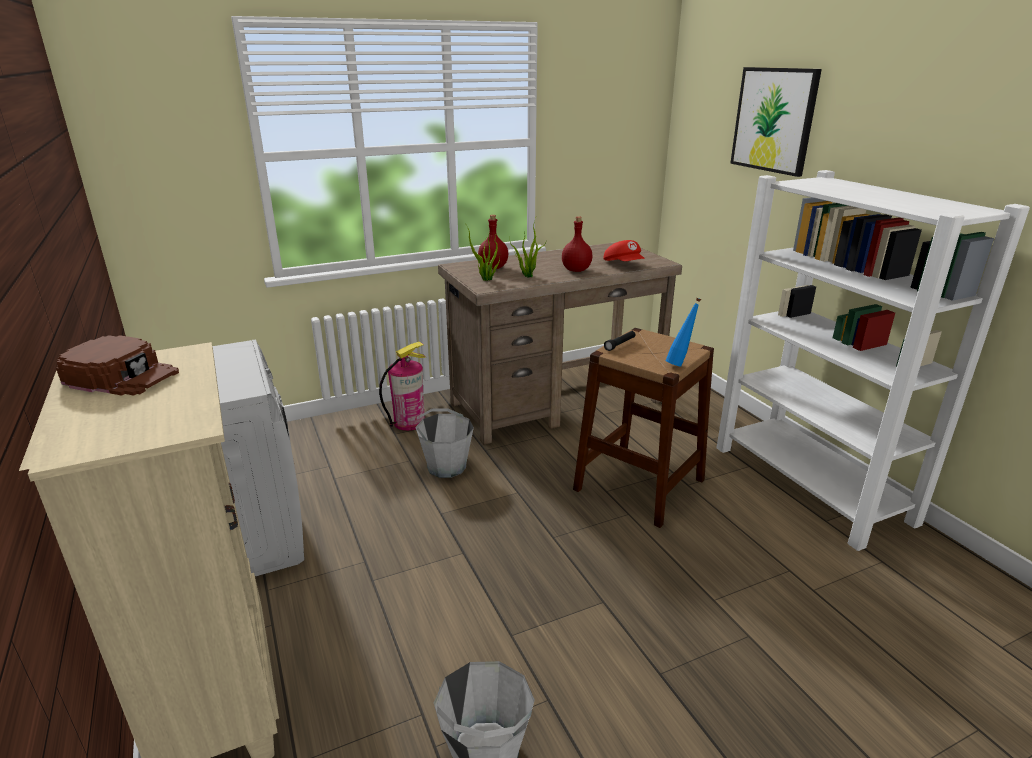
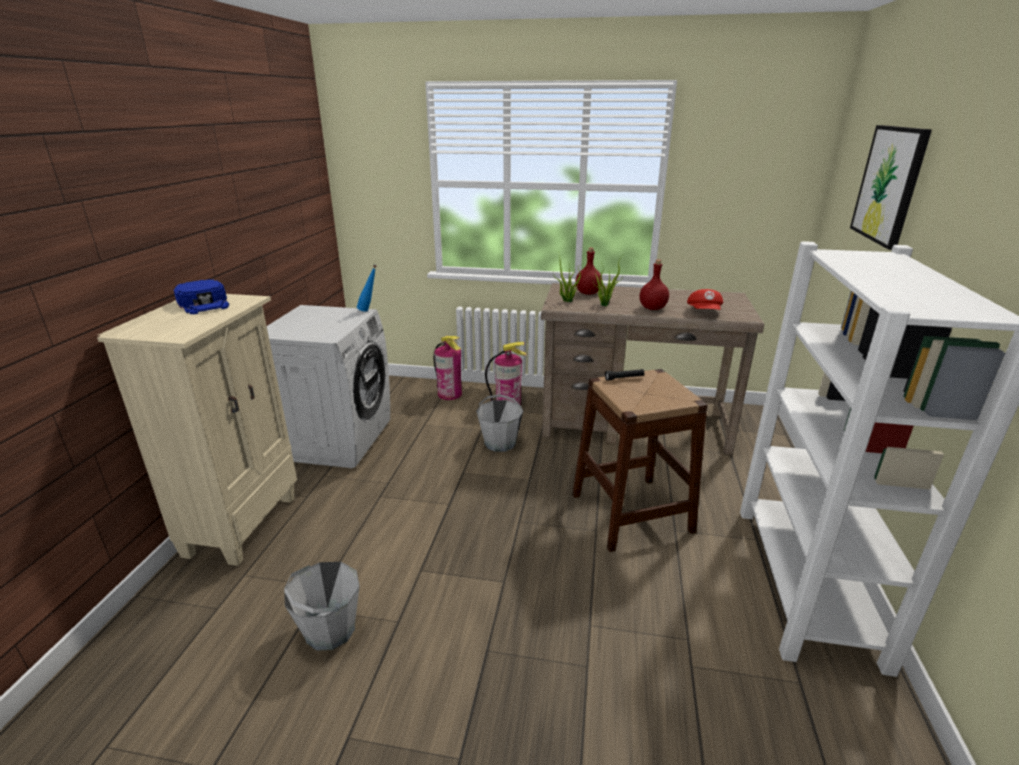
camera: 35 degrees right, 0 degrees up
(122, 376) = (204, 303): brown cap -> blue cap
(327, 433) = (450, 394): none -> fire extinguisher
(680, 364) = (651, 407): blue bottle -> blue bottle (369, 310)

